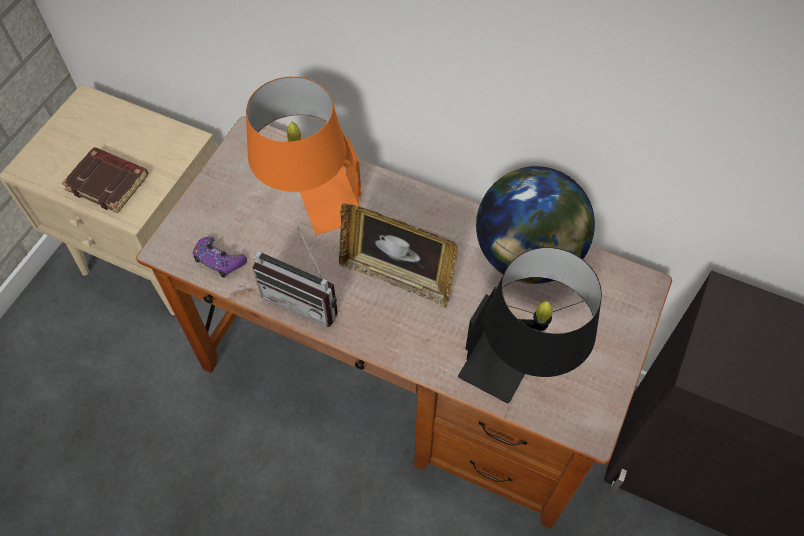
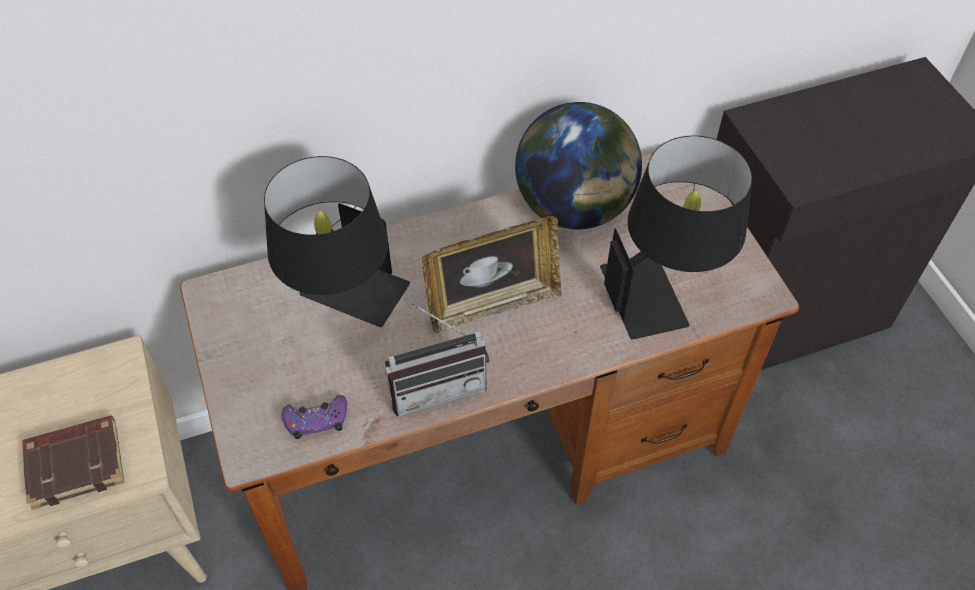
camera: 45 degrees left, 5 degrees down
(312, 203) = (345, 304): orange table lamp -> black table lamp

